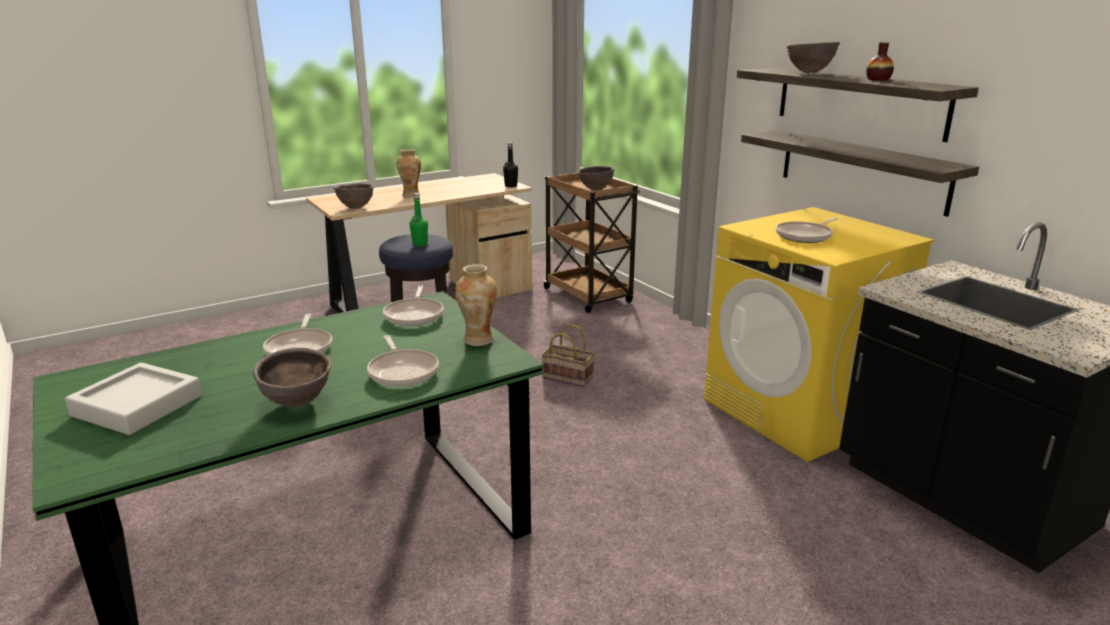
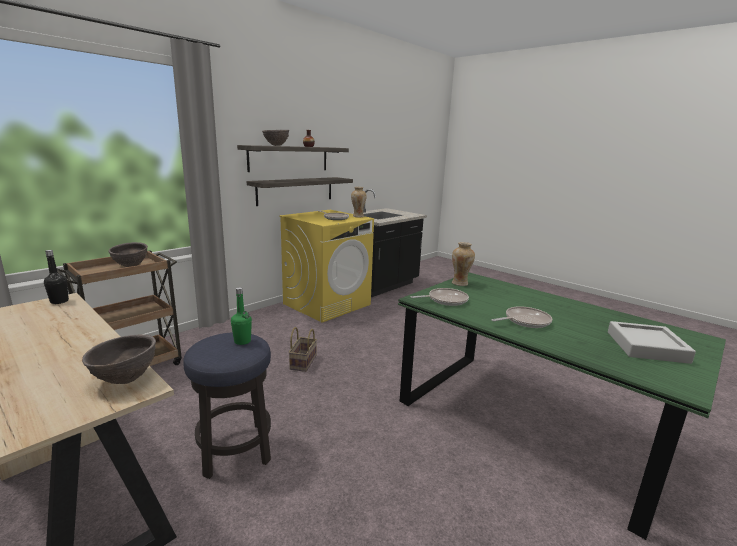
camera: 105 degrees left, 5 degrees down
(297, 403) = (572, 308): brown bowl -> none
(403, 371) = (512, 293): frying pan -> none
(411, 195) = (62, 352): vase -> vase (358, 216)

